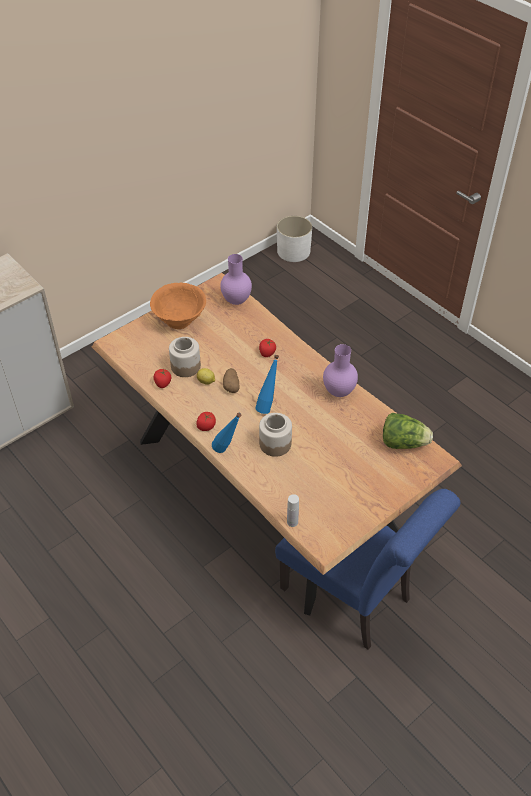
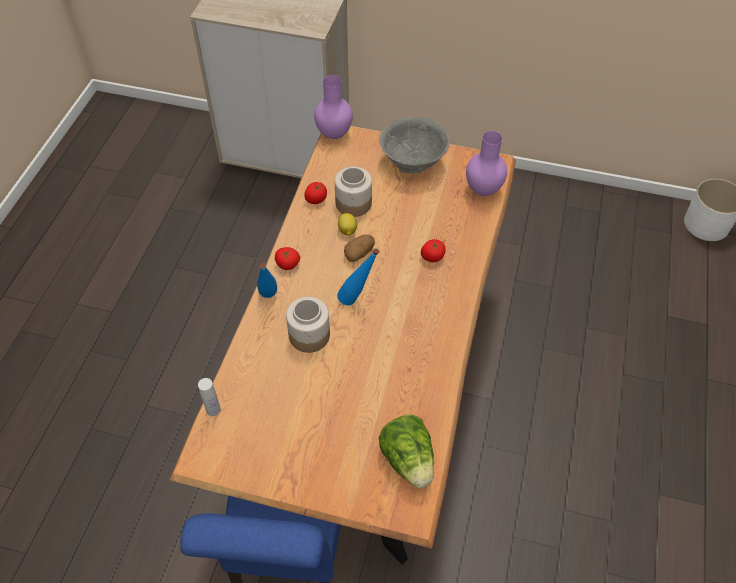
camera: 55 degrees right, 5 degrees up
(180, 319) = (413, 163): orange bowl -> grey bowl
(339, 392) = (433, 353): purple vase -> purple vase (334, 135)

